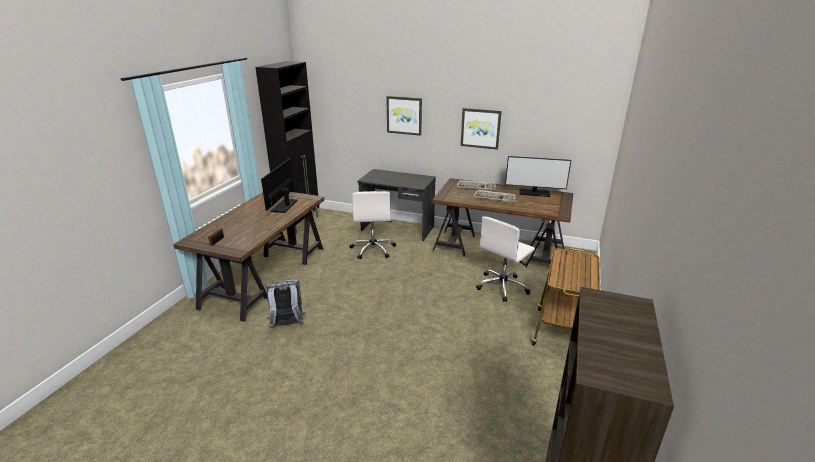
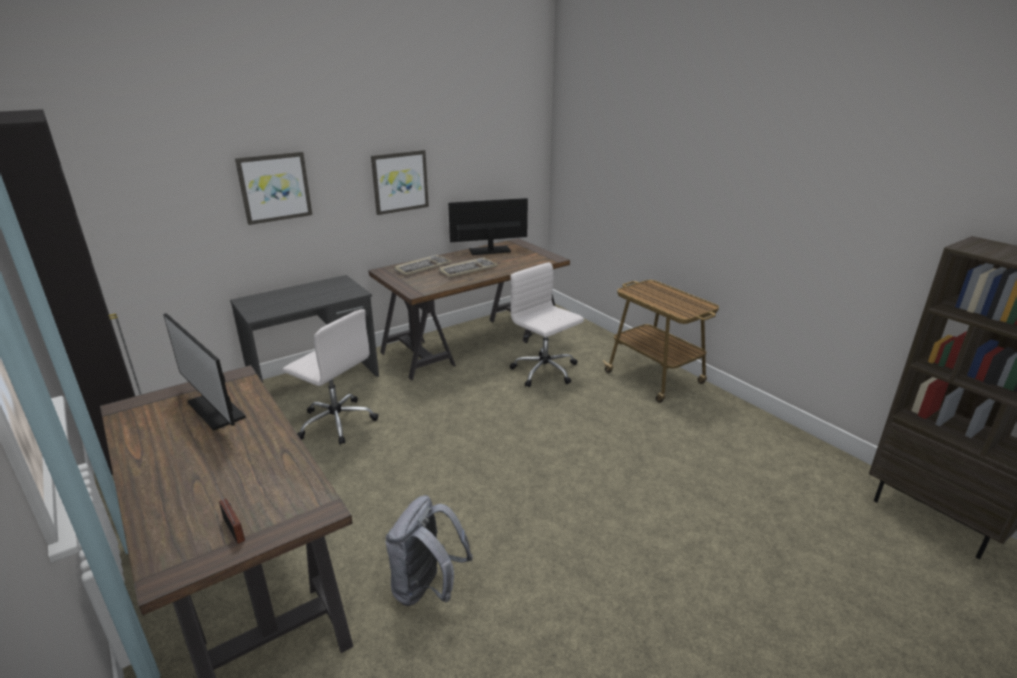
camera: 55 degrees left, 0 degrees up
(502, 286) = (545, 371): white office chair -> white office chair turned 150 degrees clockwise
(534, 193) = (490, 251): monitor -> monitor turned 150 degrees counterclockwise

